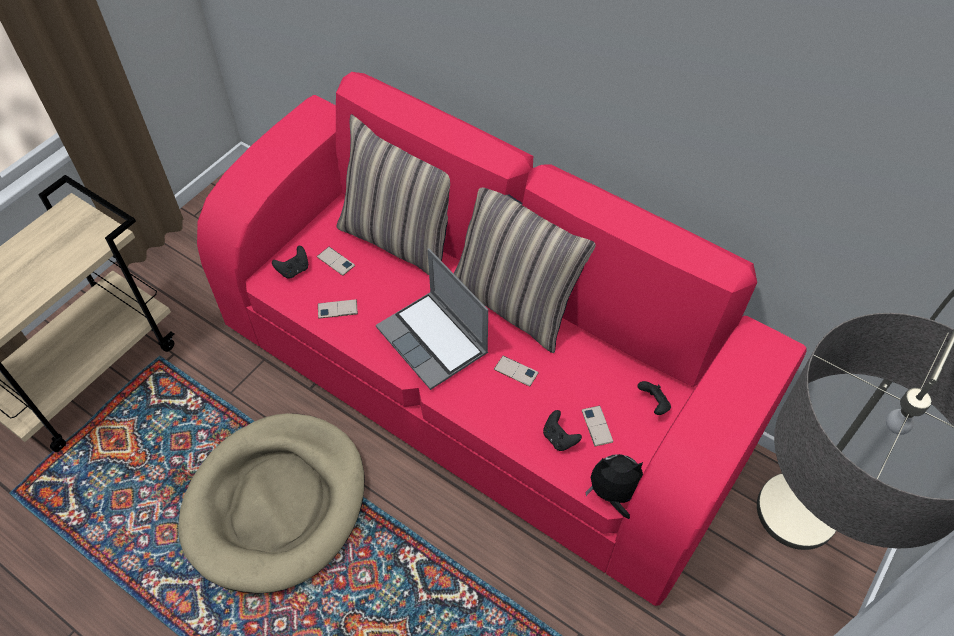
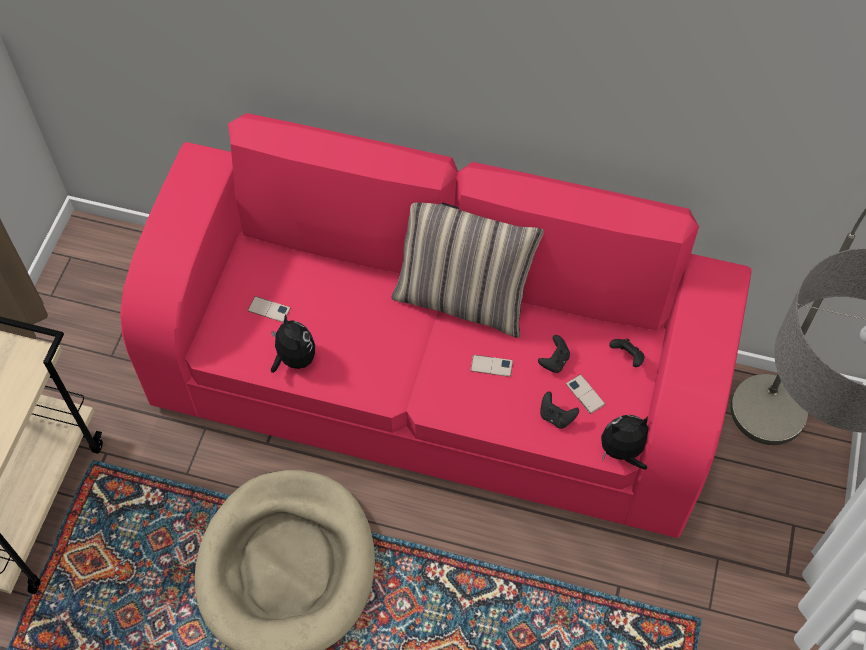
camera: 20 degrees left, 5 degrees up
(294, 270) = (231, 332): black game controller -> black game controller (554, 361)
(337, 309) = (294, 358): phone -> plush toy
(401, 240) = (324, 267): pillow -> none
(434, 341) = (402, 361): laptop -> none

